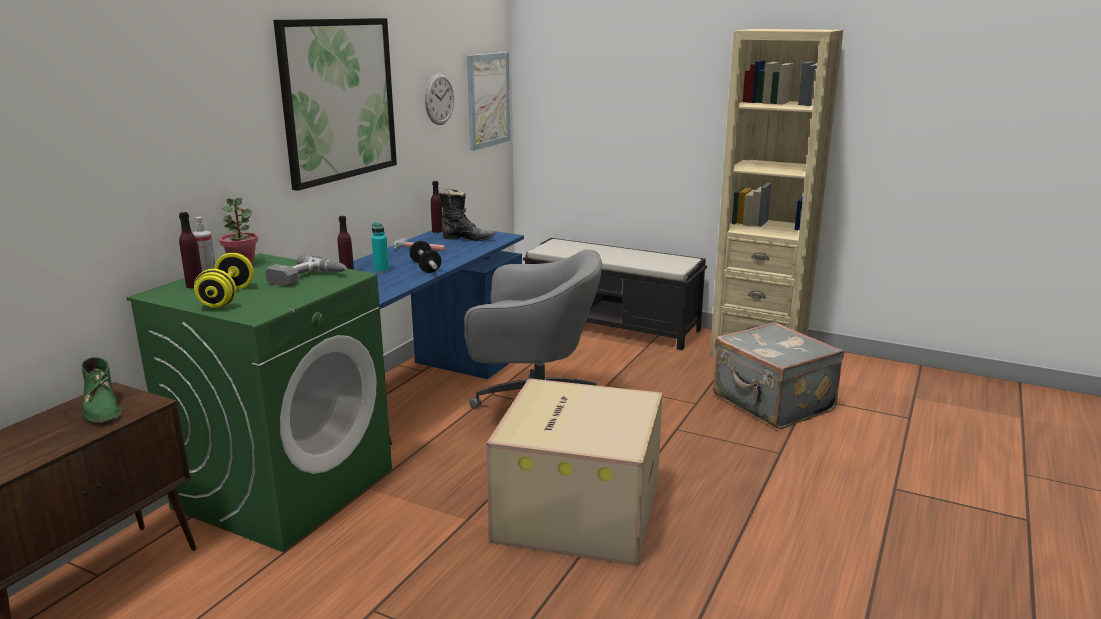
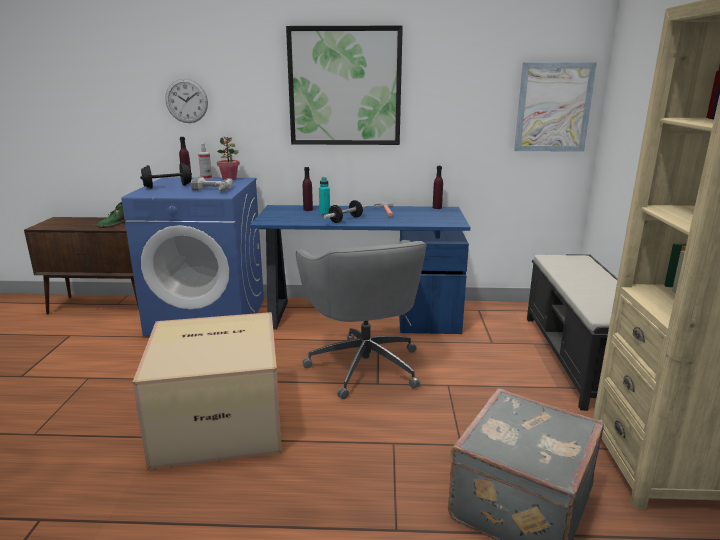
camera: 65 degrees right, 0 degrees up
(227, 297) = (167, 186): yellow dumbbell -> black dumbbell
(285, 487) = (209, 316): green washing machine -> blue washing machine
(439, 99) = (473, 98): wall clock -> wall clock (186, 101)
(467, 239) = (430, 216): black boot -> none

